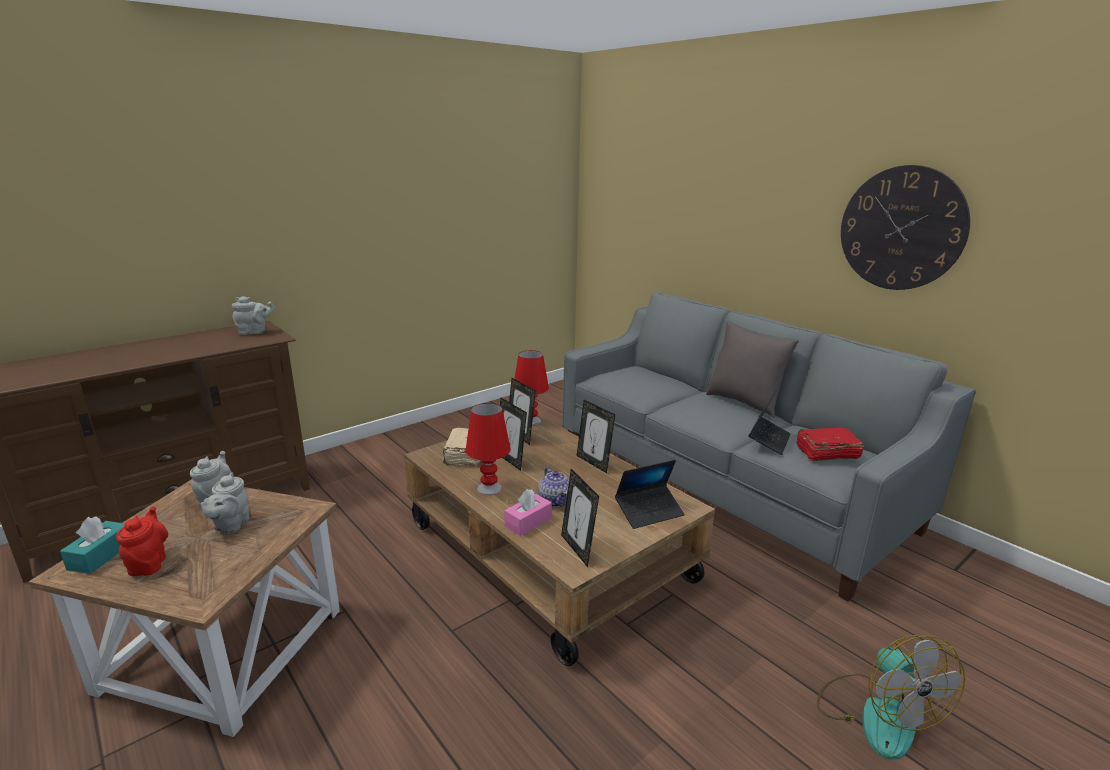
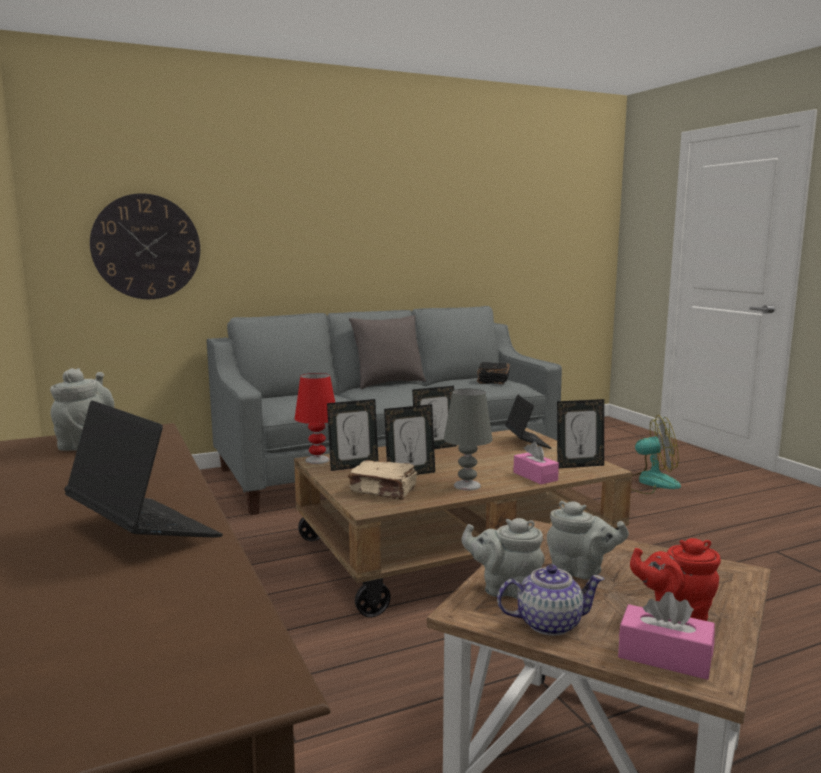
camera: 75 degrees left, 10 degrees down
(101, 556) = (664, 657): turquoise tissue box -> pink tissue box
(488, 488) = (467, 485): red table lamp -> grey table lamp
(555, 500) = (499, 465): teapot -> teapot (548, 623)
(769, 440) = (465, 387): laptop -> laptop (143, 530)
(826, 453) = (492, 380): red book -> black book
(901, 228) = (424, 224): wall clock -> wall clock (146, 247)

